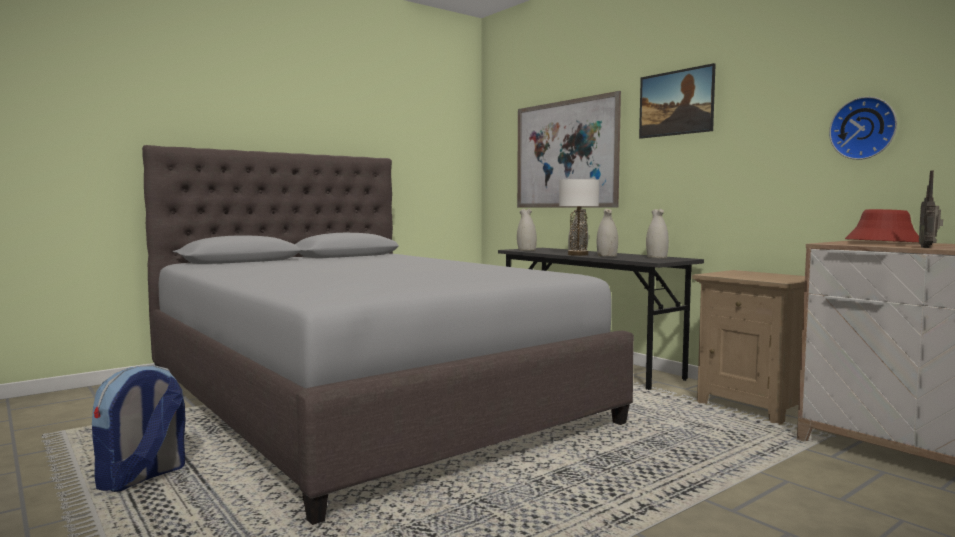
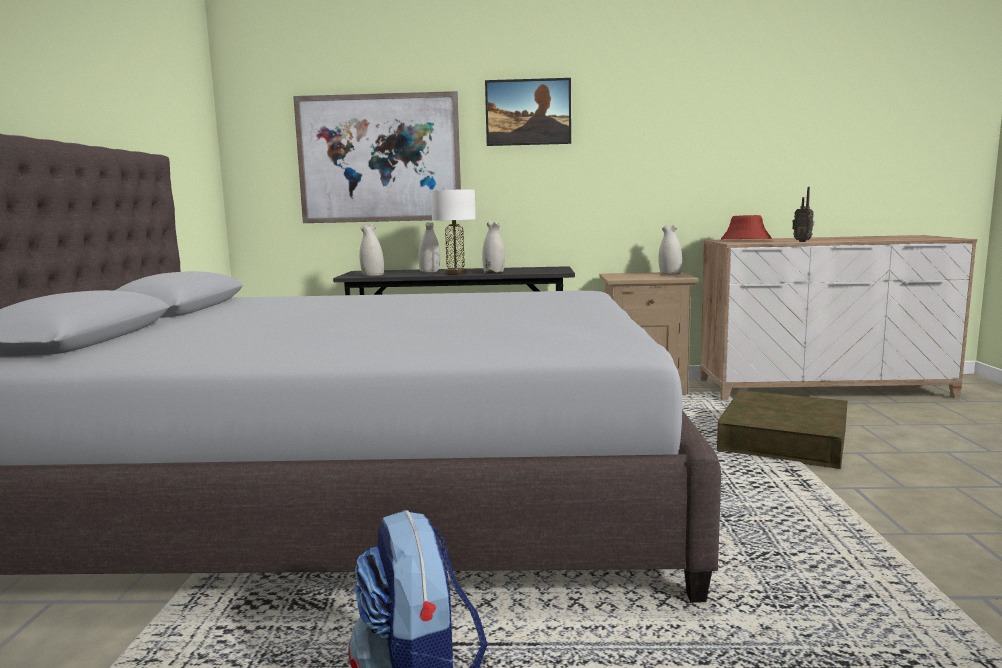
camera: 50 degrees left, 5 degrees up
(656, 257) = (534, 269): white vase -> white vase (669, 274)
(741, 489) = (783, 440): none -> brown storage box
(864, 128) = (703, 150): wall clock -> none

